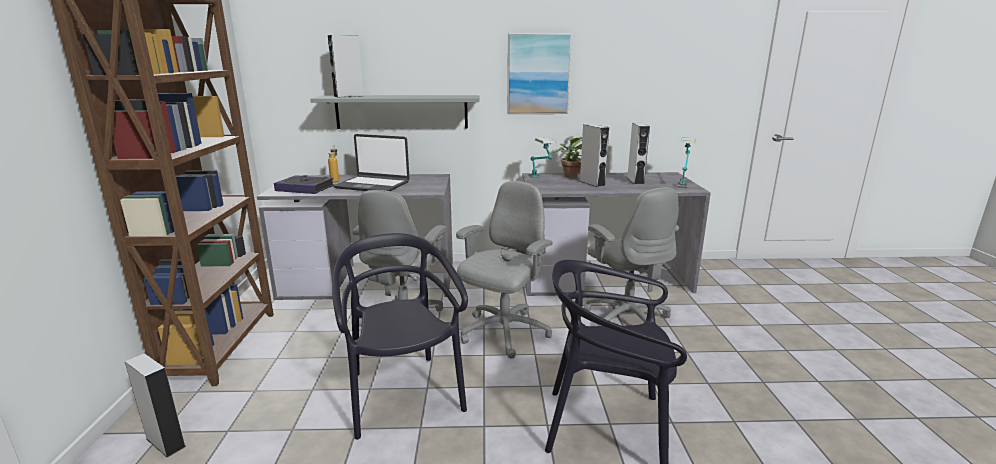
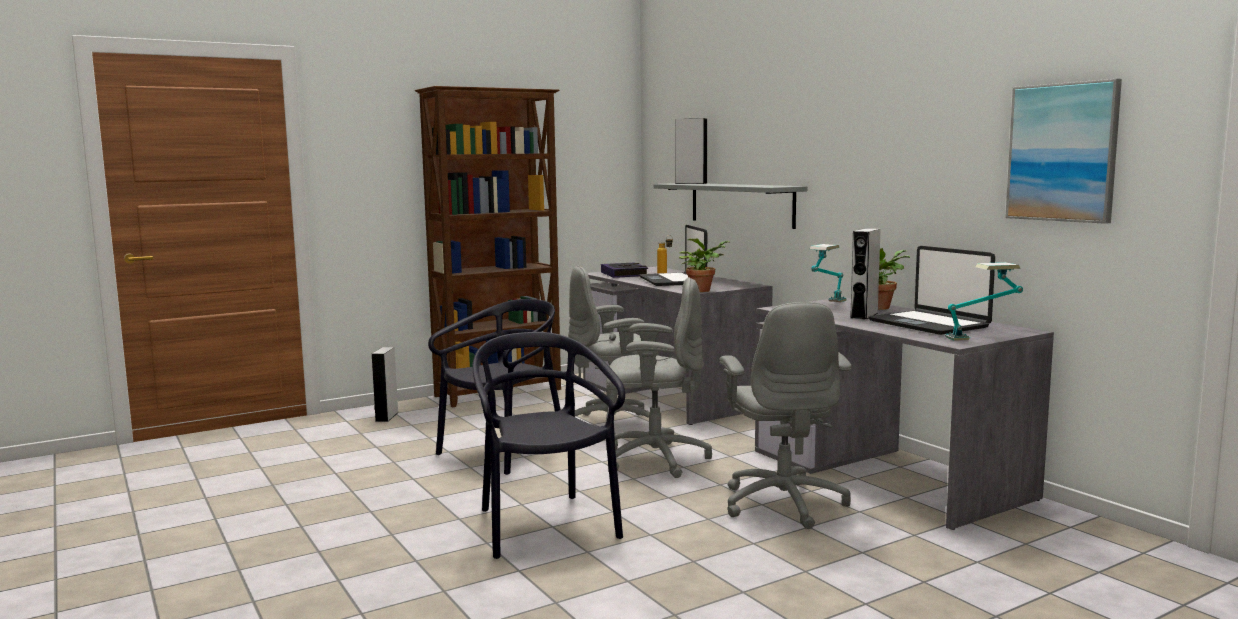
camera: 60 degrees right, 10 degrees down
(434, 188) = (702, 290): none -> potted plant
(538, 74) = (866, 159): picture -> picture (1062, 152)
(626, 319) = (783, 503): grey office chair -> grey office chair turned 45 degrees counterclockwise
(635, 181) = (929, 324): grey speaker -> laptop

